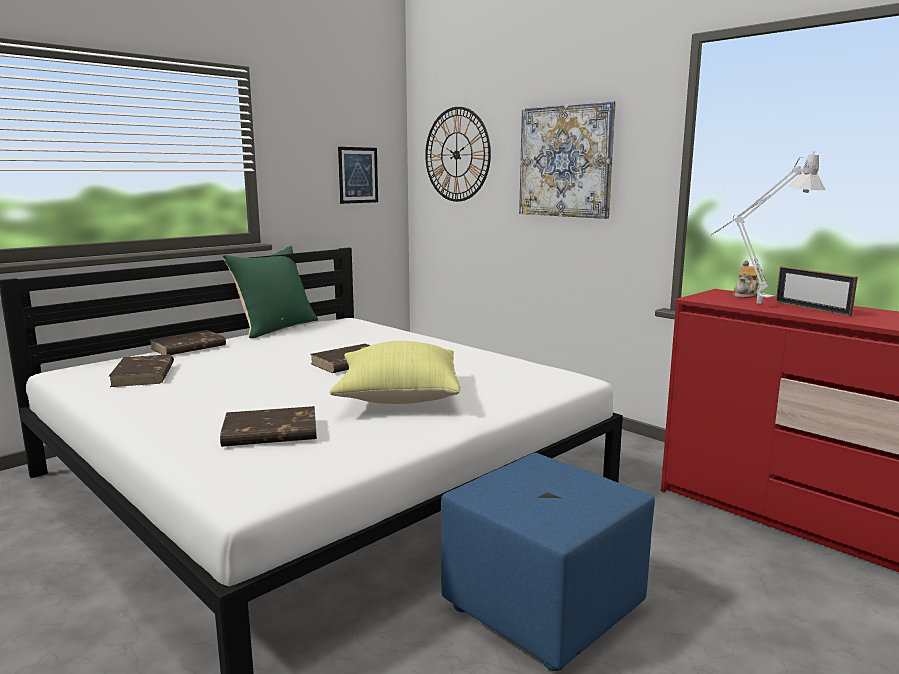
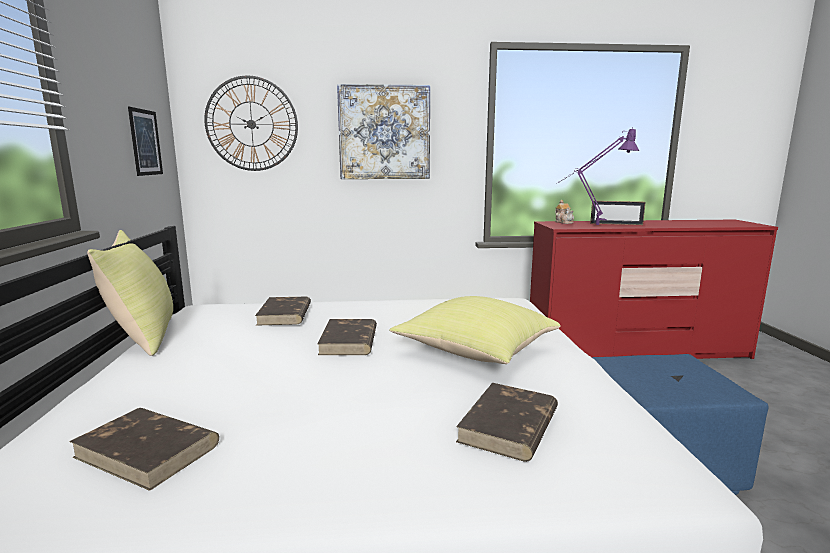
camera: 50 degrees left, 0 degrees up
(187, 347) = (92, 394): brown book -> brown book (285, 314)
(276, 328) = (144, 336): green pillow -> yellow pillow
(752, 304) = (591, 226): grey table lamp -> purple table lamp

